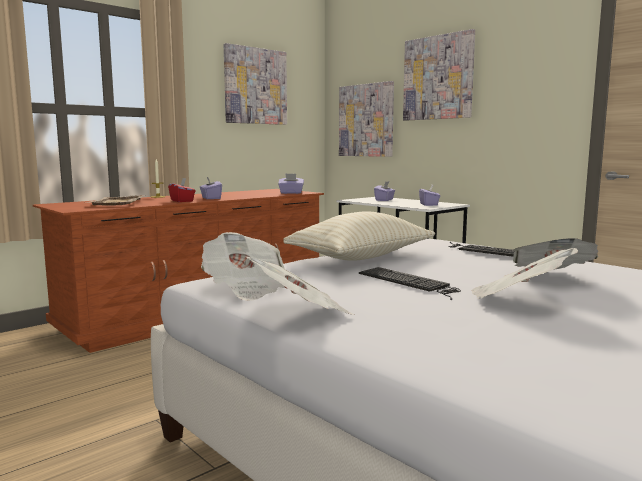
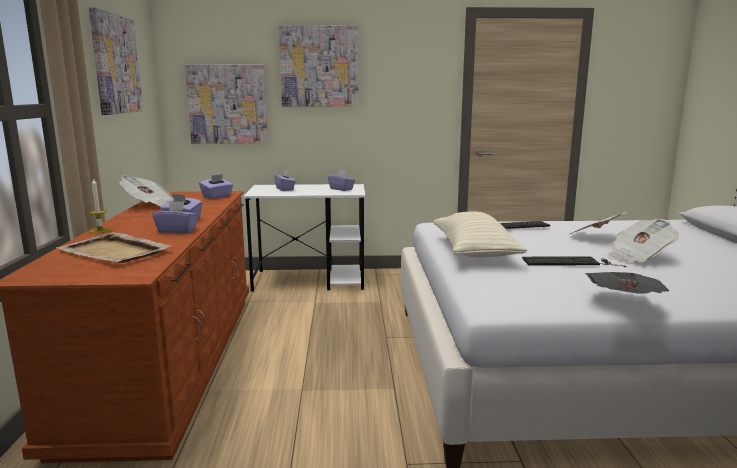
camera: 50 degrees left, 5 degrees up
(182, 201) = (177, 231): red tissue box -> purple tissue box
(245, 288) = (534, 301): newspaper -> newspaper (150, 206)

